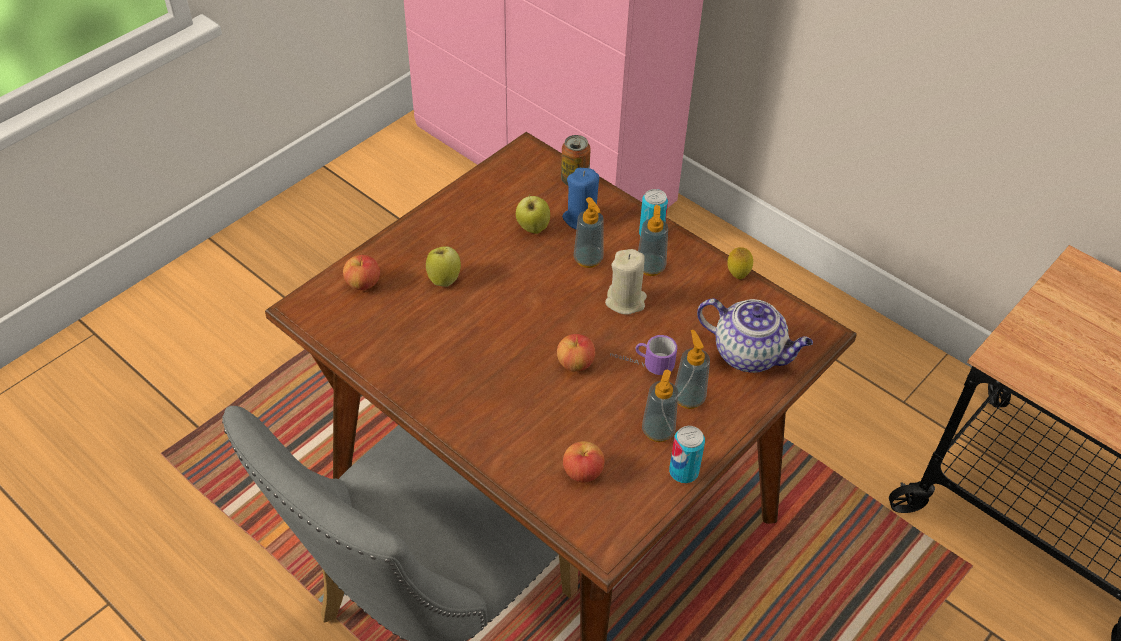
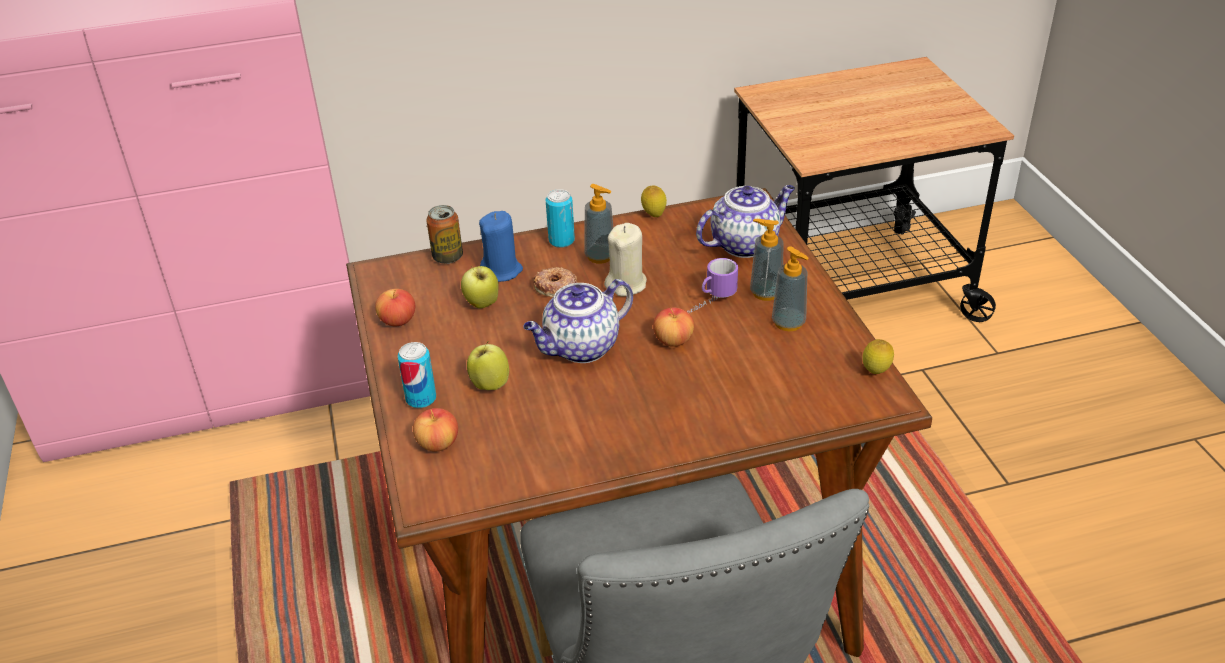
camera: 55 degrees left, 10 degrees down
(523, 311) = (580, 348): none -> teapot
(583, 472) = (802, 382): apple -> apple (398, 321)
(588, 259) = (555, 286): soap dispenser -> donut
(634, 521) = (875, 373): none -> lemon
(683, 472) = (842, 326): can -> can (421, 399)

